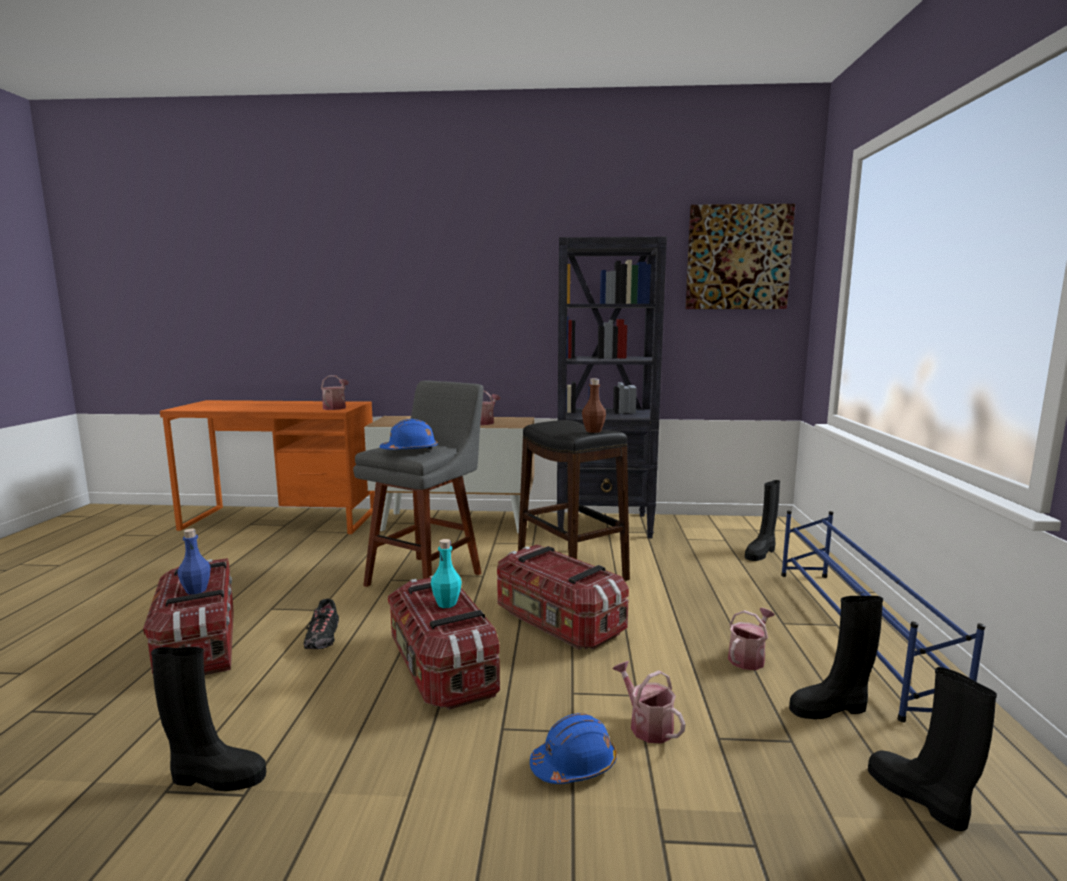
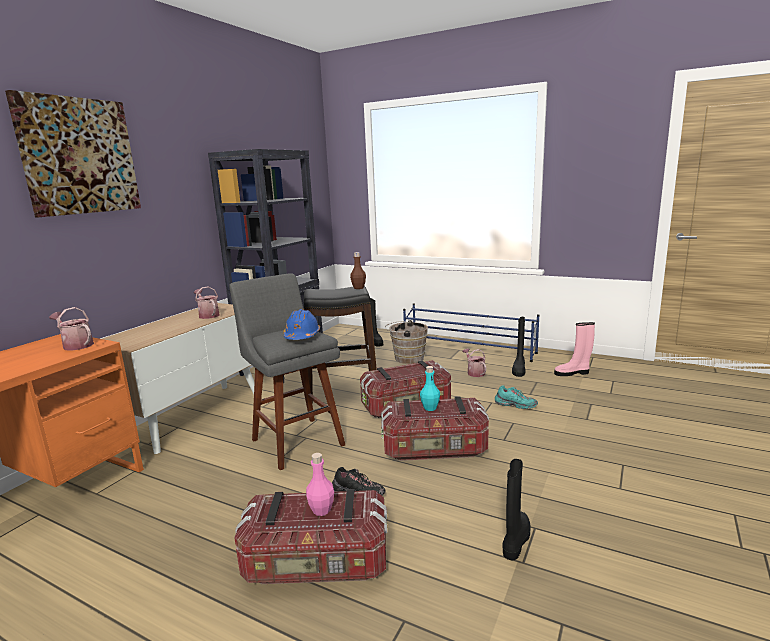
camera: 65 degrees left, 5 degrees up
(196, 590) = (321, 510): blue bottle -> pink bottle
(574, 765) = (538, 427): blue hard hat -> none
(647, 725) = (515, 405): watering can -> turquoise shoe
(730, 588) = (406, 358): none -> brown bucket
(737, 258) = (299, 163): picture -> picture (78, 156)
(919, 798) = (572, 373): black boot -> pink boot

